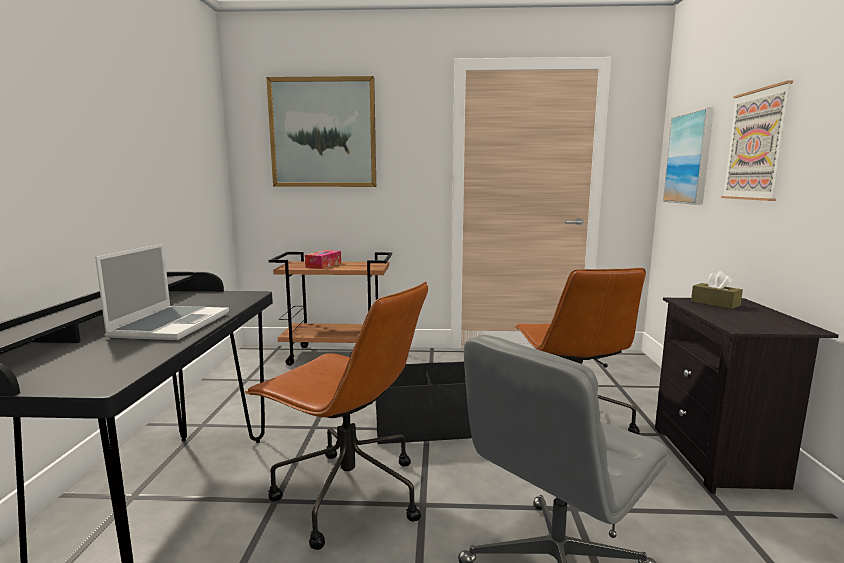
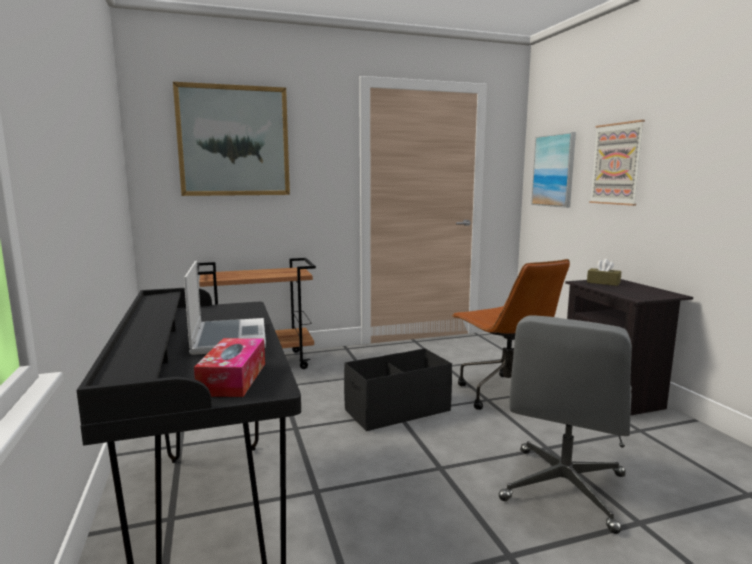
camera: 20 degrees left, 0 degrees up
(323, 265) = (245, 274): tissue box -> tissue box (233, 378)
(347, 494) = (374, 473): brown office chair -> none

